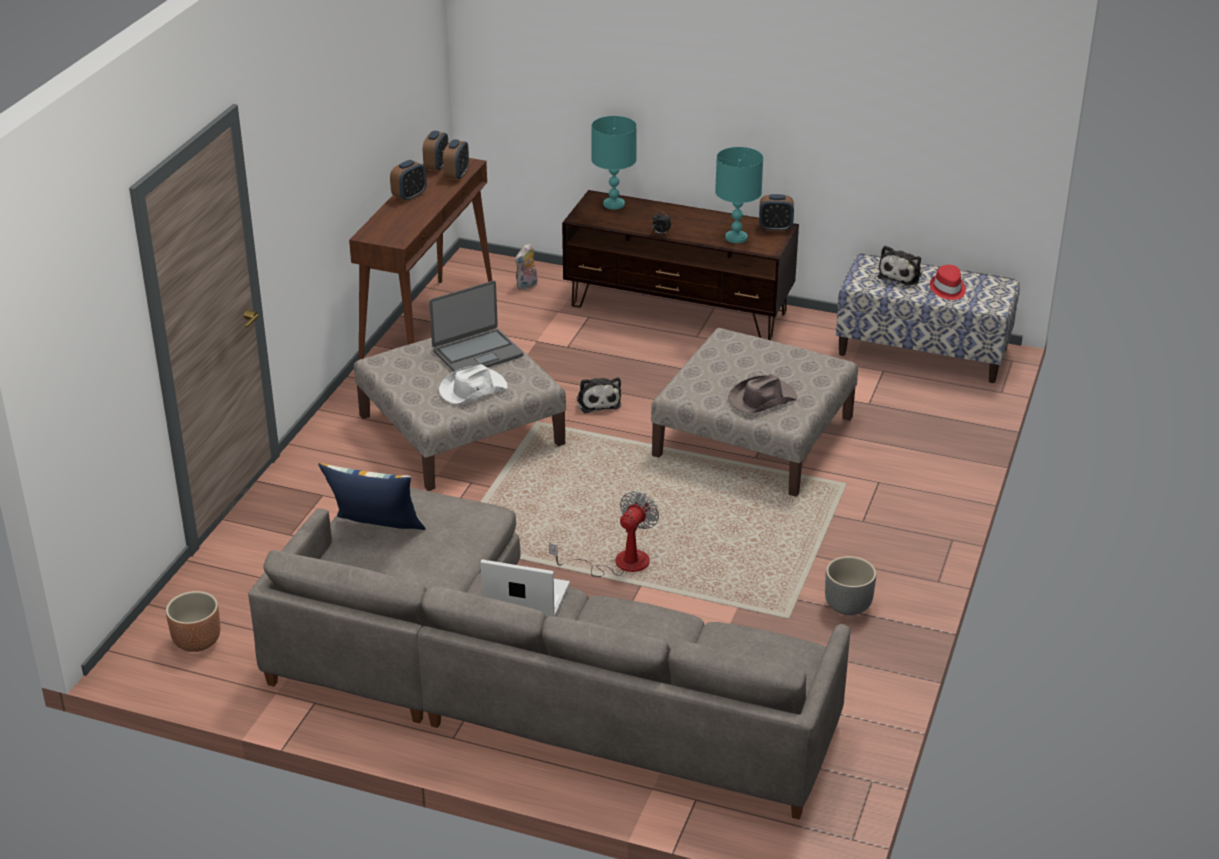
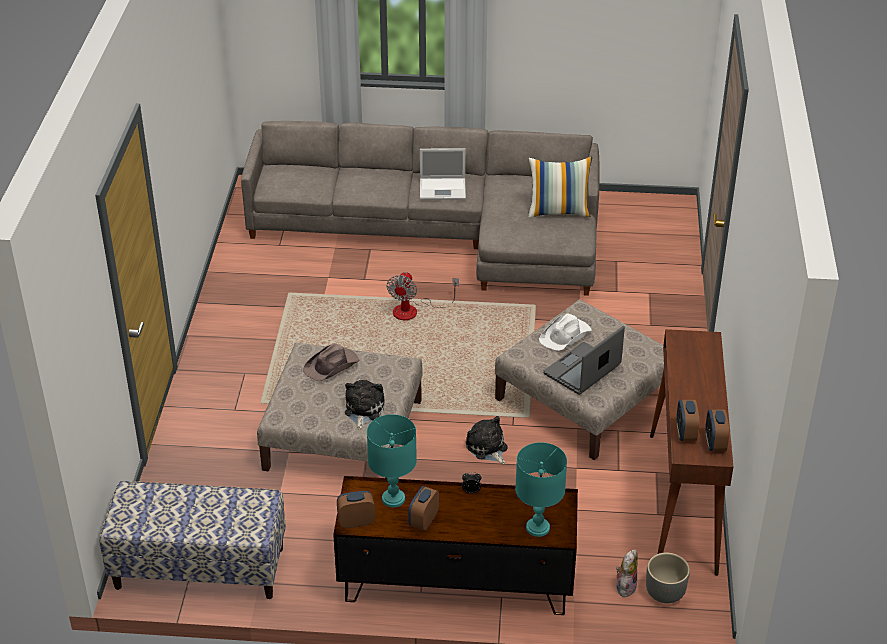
camera: 165 degrees right, 5 degrees up
(196, 641) = (650, 220): brown planter -> none
(409, 196) = (709, 395): alarm clock -> alarm clock (423, 521)
(848, 605) = (249, 308): grey planter -> grey planter (665, 593)
(901, 275) = (221, 520): plush toy -> plush toy (363, 410)
(947, 289) = (174, 508): red hat -> none

